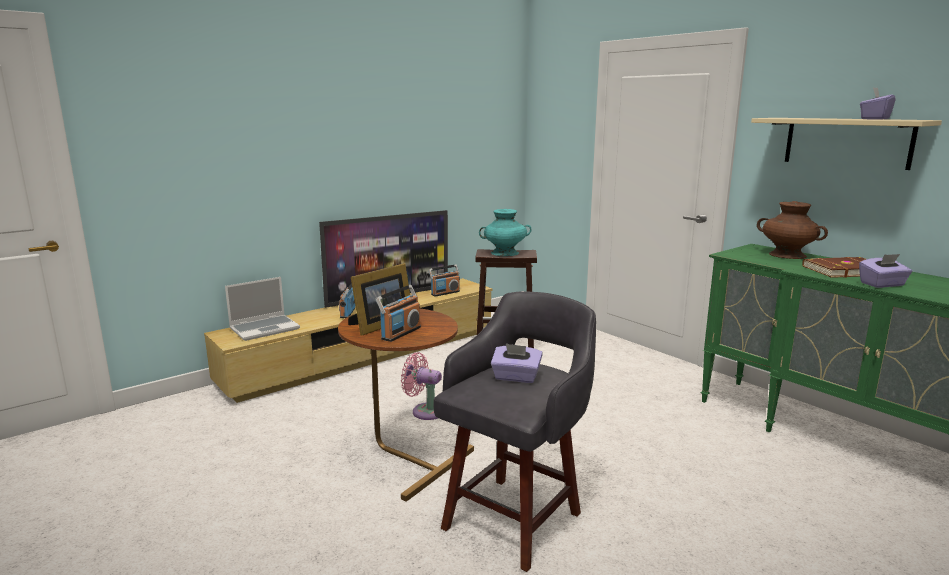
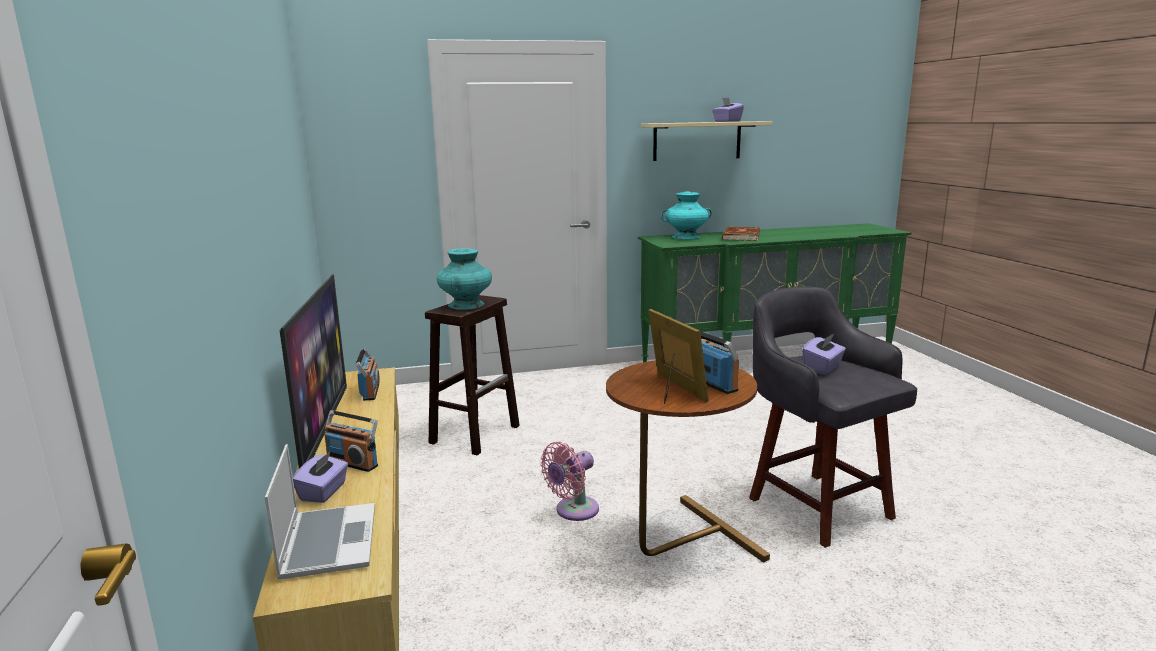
camera: 65 degrees left, 0 degrees up
(787, 255) = (685, 237): brown vase -> turquoise vase
(882, 284) = (780, 238): purple tissue box -> purple tissue box (324, 492)

